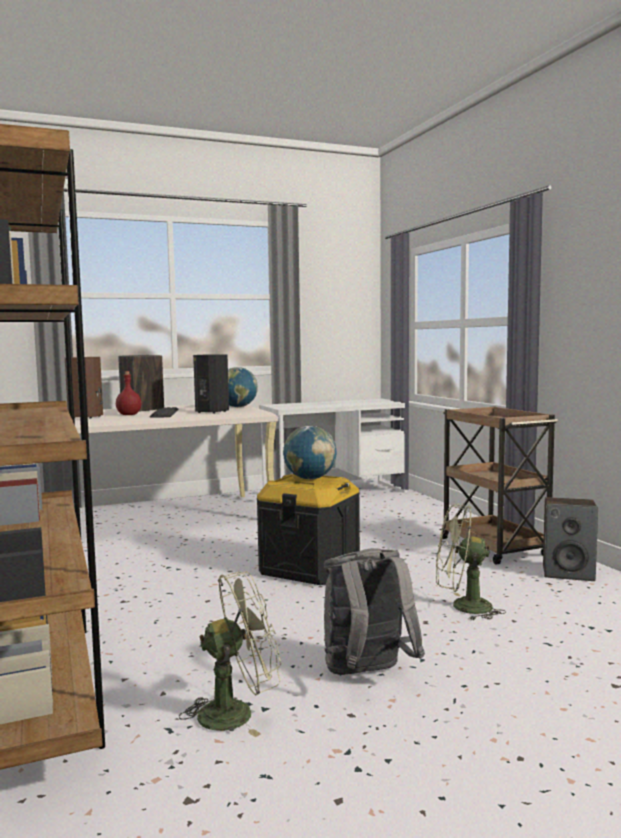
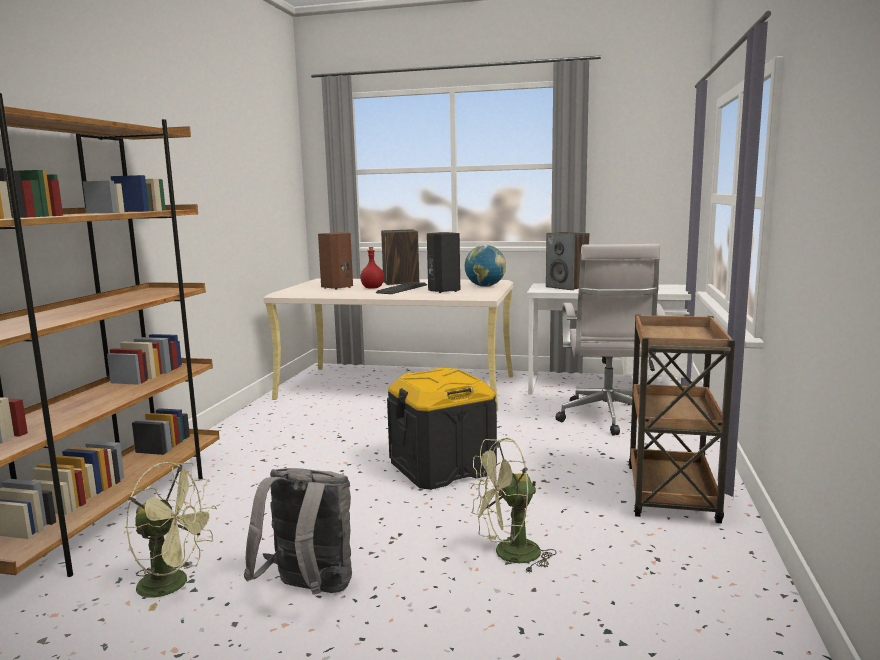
camera: 35 degrees right, 5 degrees up
(310, 479) = (446, 376): globe -> none
(373, 512) = (608, 419): none -> white office chair
(462, 607) = (508, 555): green fan -> green fan turned 60 degrees counterclockwise
(568, 573) = (706, 554): speaker -> speaker (567, 287)

